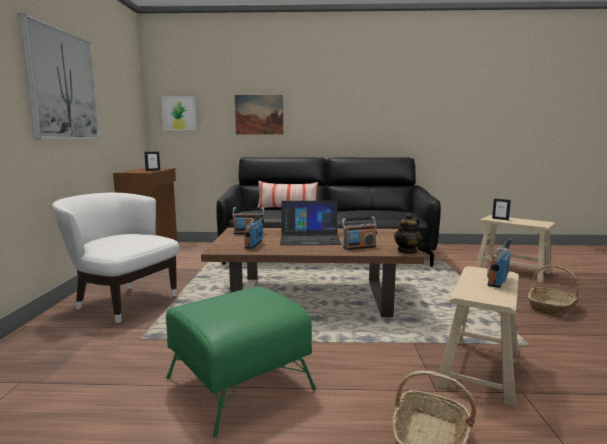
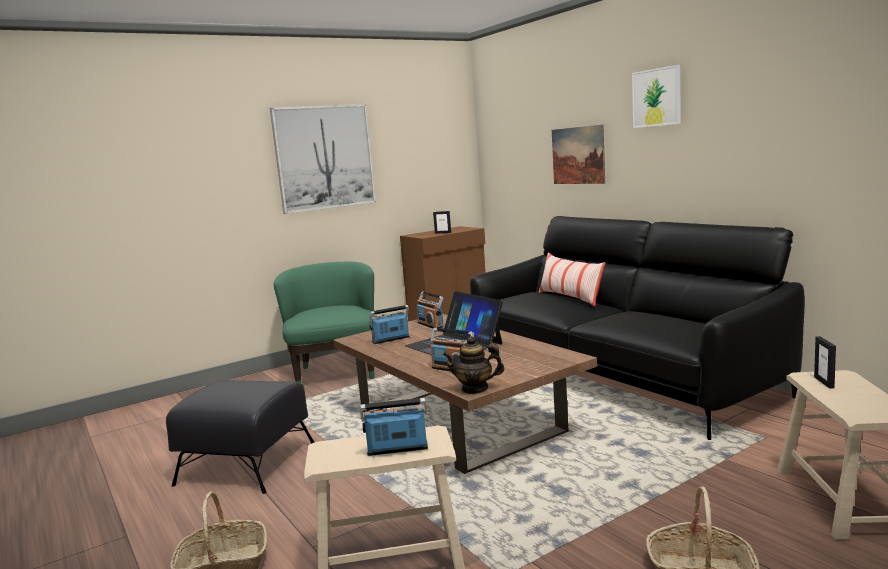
camera: 55 degrees right, 0 degrees up
(124, 302) = (335, 372): white armchair -> green armchair
(179, 113) = (504, 157): picture -> picture (656, 97)
(240, 383) = (247, 464): green ottoman -> black ottoman

